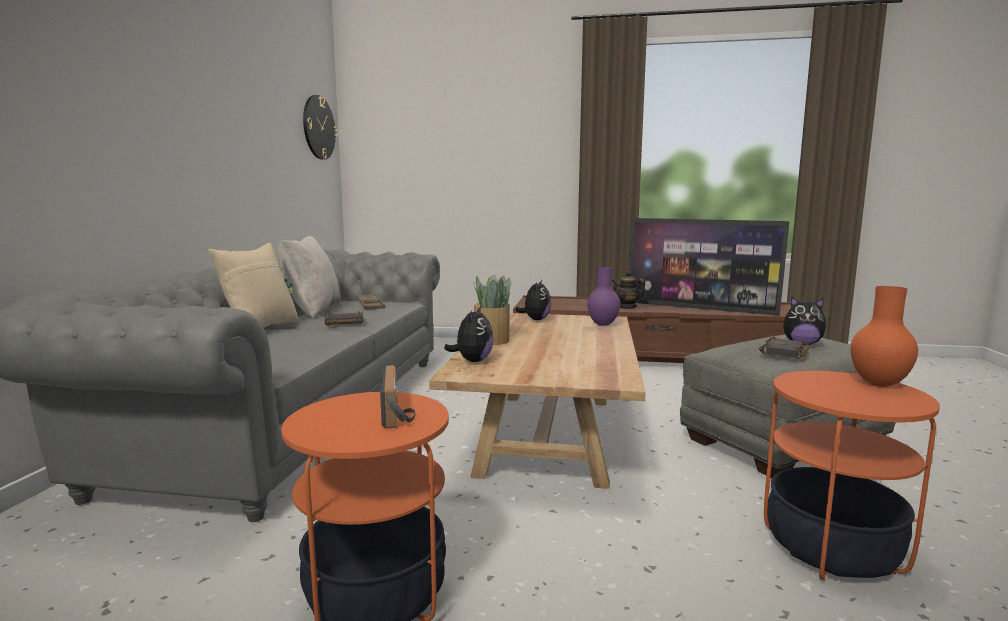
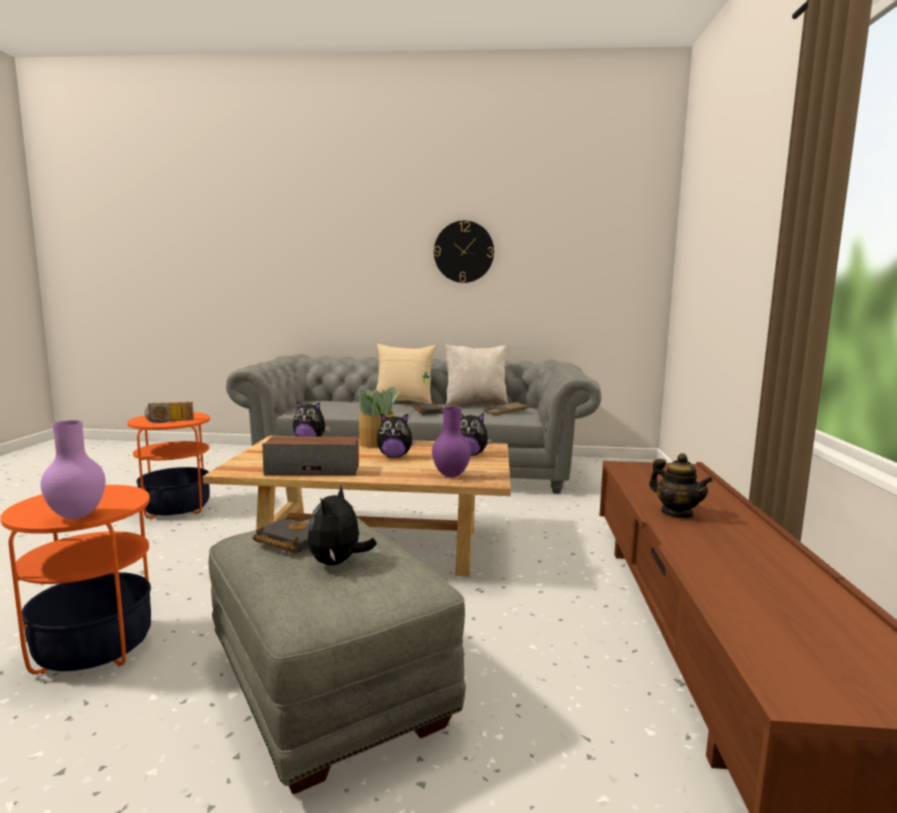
camera: 85 degrees right, 0 degrees up
(318, 127) = (626, 242): wall clock -> wall clock (463, 252)
(545, 335) = (394, 456): none -> plush toy
(603, 355) = (313, 470): none -> speaker
(627, 307) = (677, 513): teapot -> teapot turned 105 degrees clockwise
(699, 308) = (731, 567): television -> none
(879, 385) = (76, 516): orange vase -> purple vase

